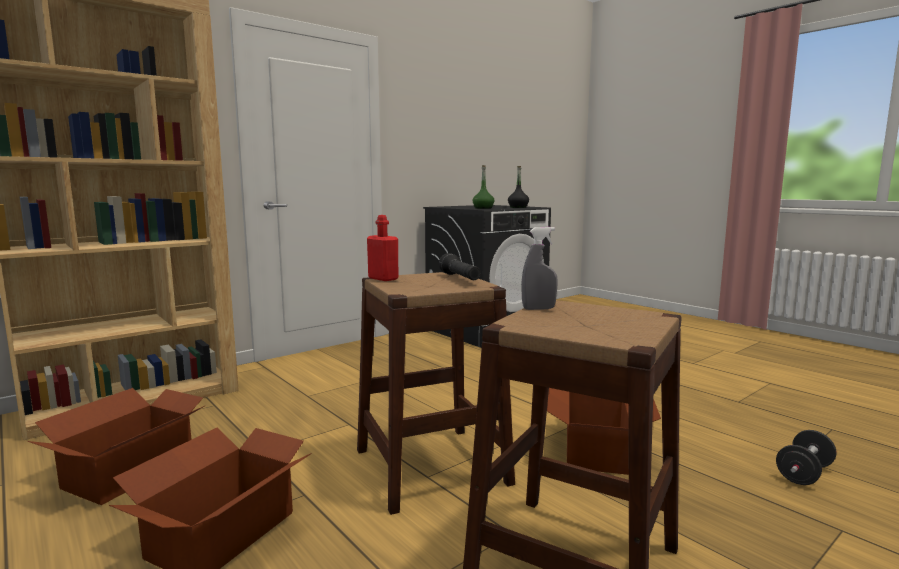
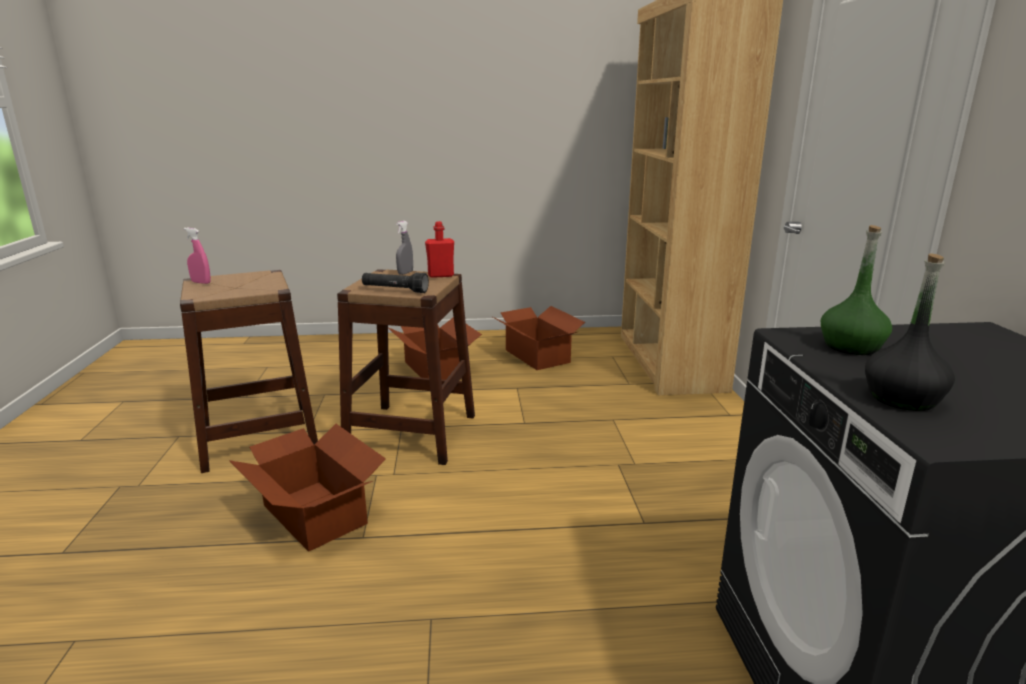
camera: 125 degrees right, 10 degrees up
(538, 308) = (274, 283): grey spray bottle -> grey spray bottle (405, 273)
(629, 334) = (201, 282): none -> pink spray bottle
(804, 473) = (76, 611): black dumbbell -> none

